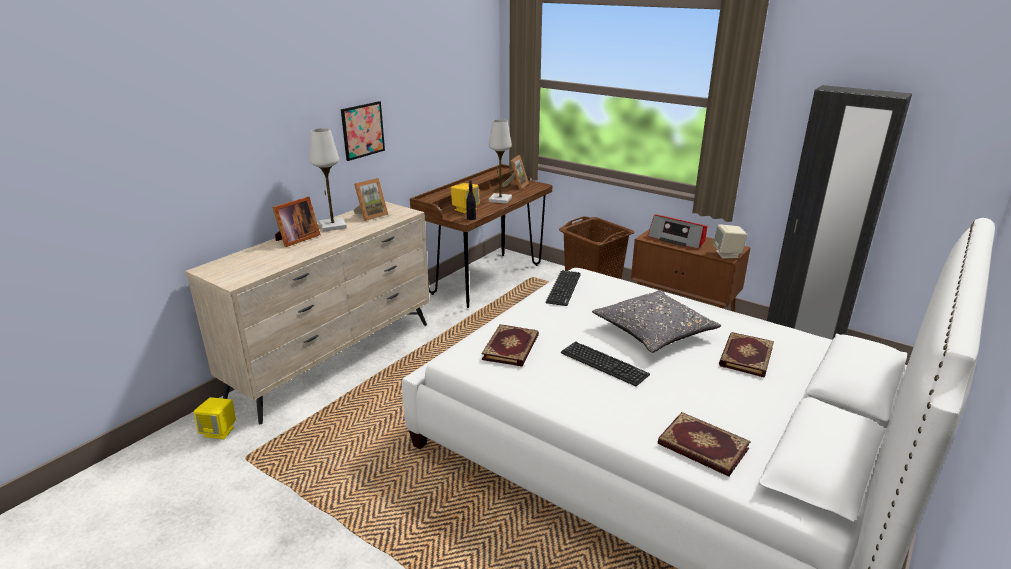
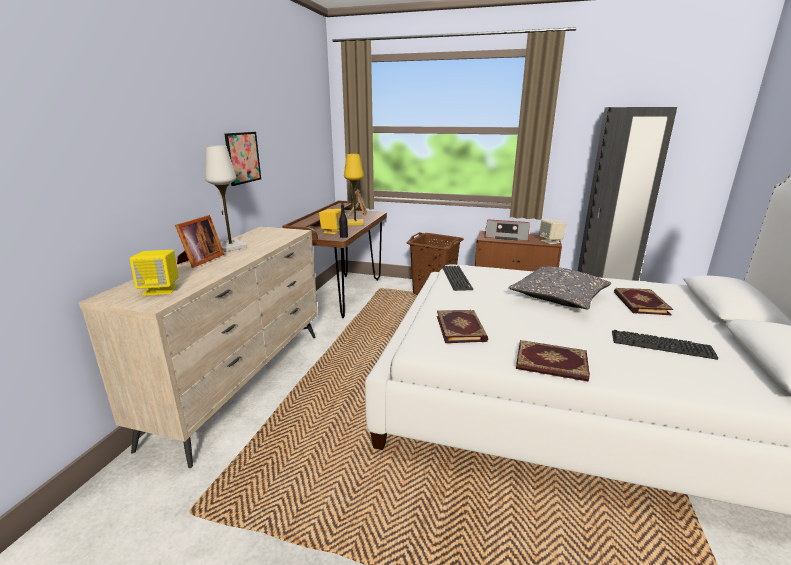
camera: 20 degrees left, 5 degrees down
(219, 431) = (141, 489): yellow speaker -> yellow speaker (160, 290)
(371, 215) = (262, 236): picture frame -> none
(500, 200) = (355, 223): white table lamp -> yellow table lamp
(603, 364) = (549, 327): keyboard -> keyboard (661, 345)
(702, 447) = (701, 377): book -> book (551, 364)

